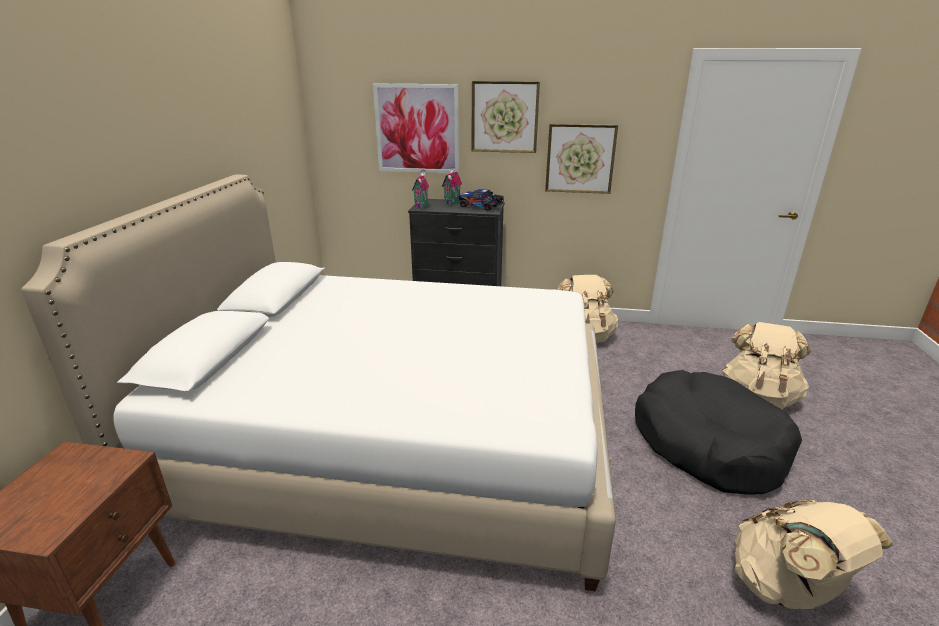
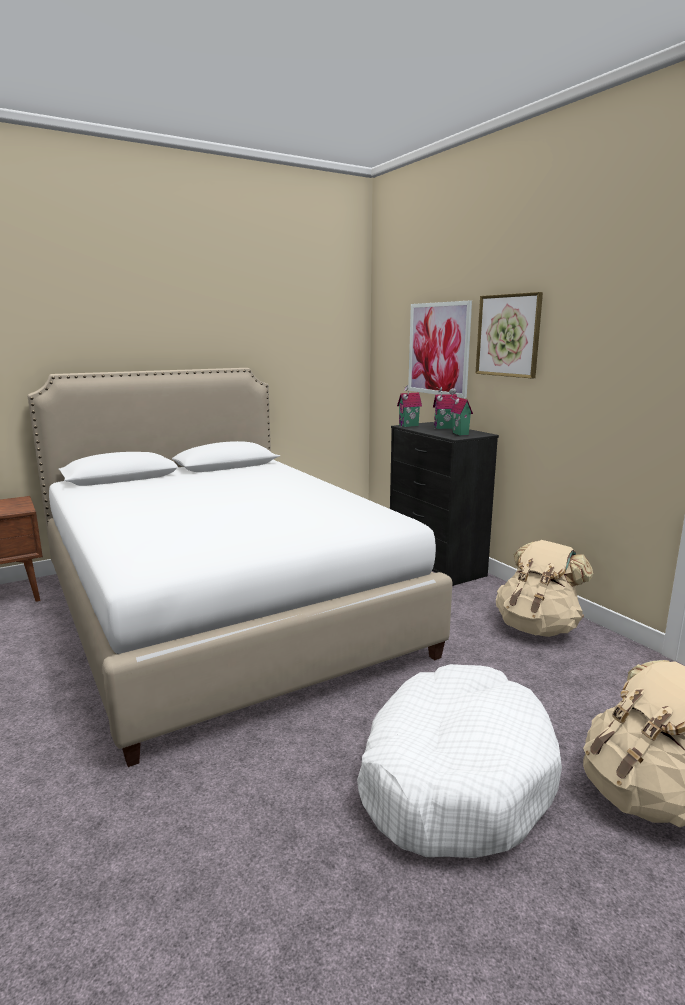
camera: 50 degrees right, 10 degrees down
(481, 207) = (458, 434): toy truck -> toy house
(580, 158) = (580, 389): picture -> none
(708, 444) = (454, 776): black dog bed -> white dog bed
(787, 588) = (239, 915): beige backpack -> none

